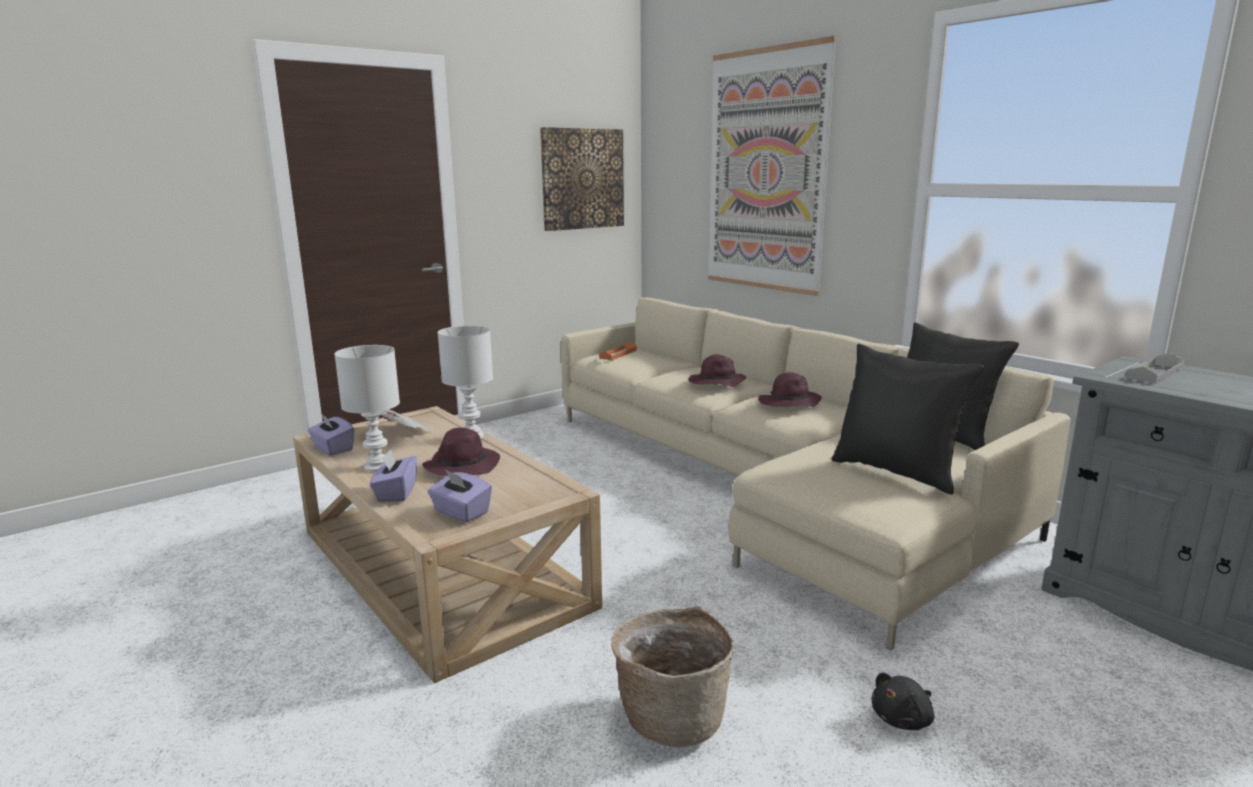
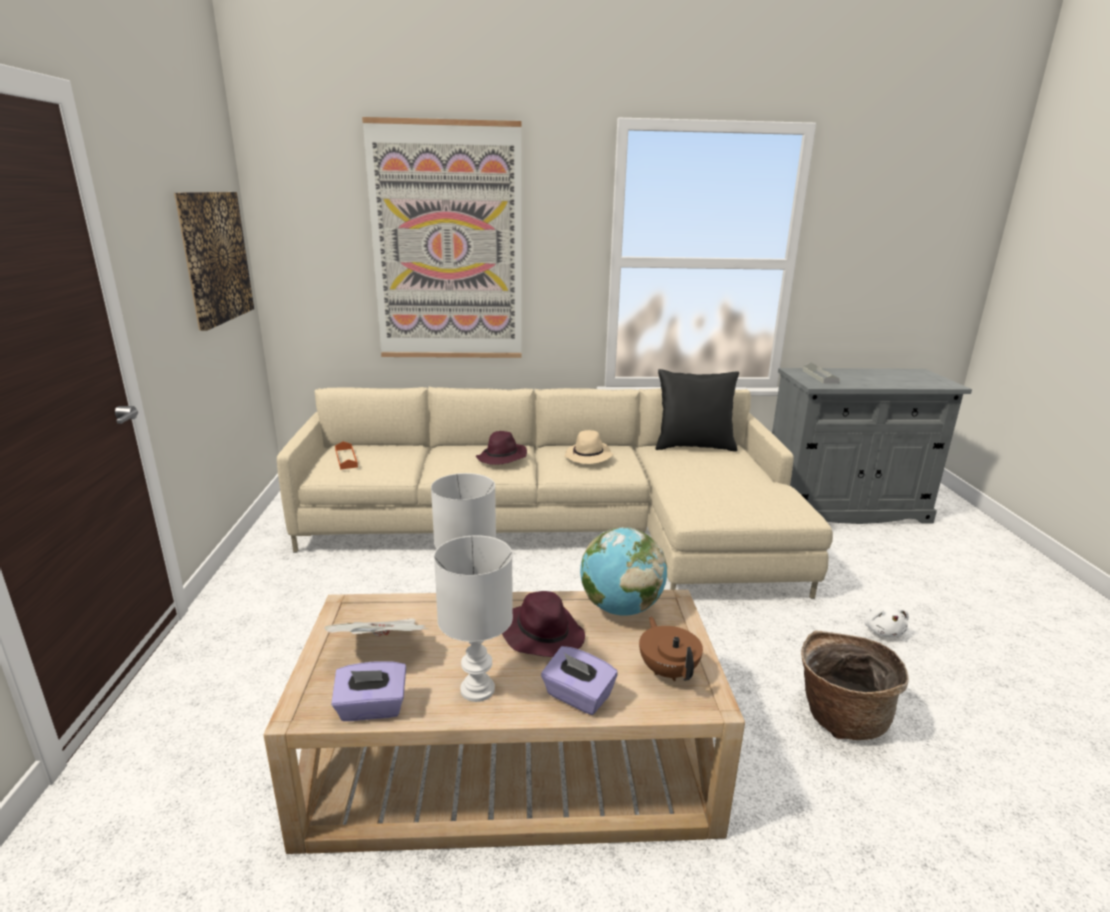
camera: 55 degrees left, 5 degrees up
(461, 512) = (668, 670): purple tissue box -> brown teapot
(530, 478) = (620, 608): none -> globe
(788, 403) = (588, 457): purple hat -> beige hat
(896, 472) = (744, 482): black pillow -> none
(903, 719) = (883, 631): black plush toy -> white plush toy

